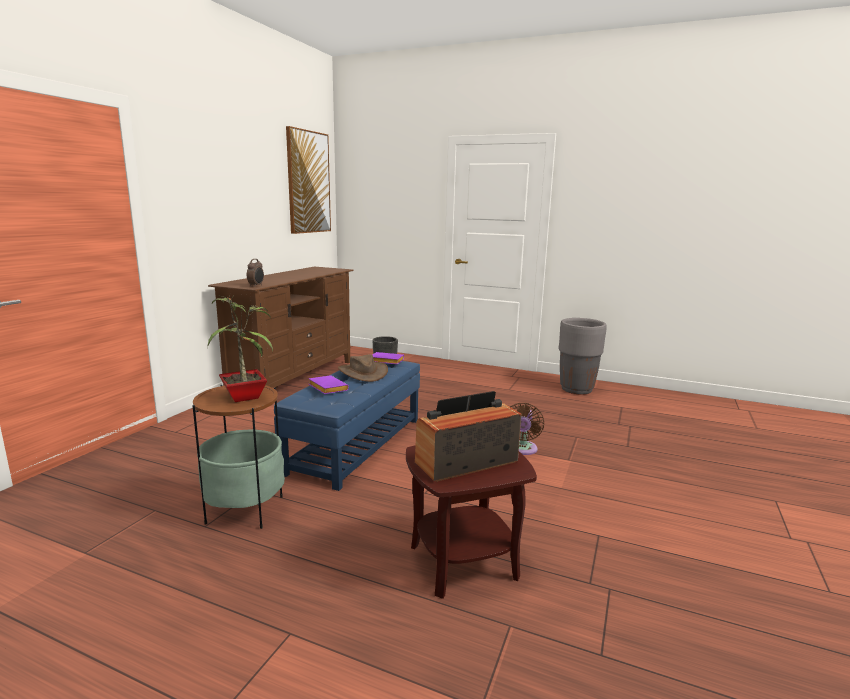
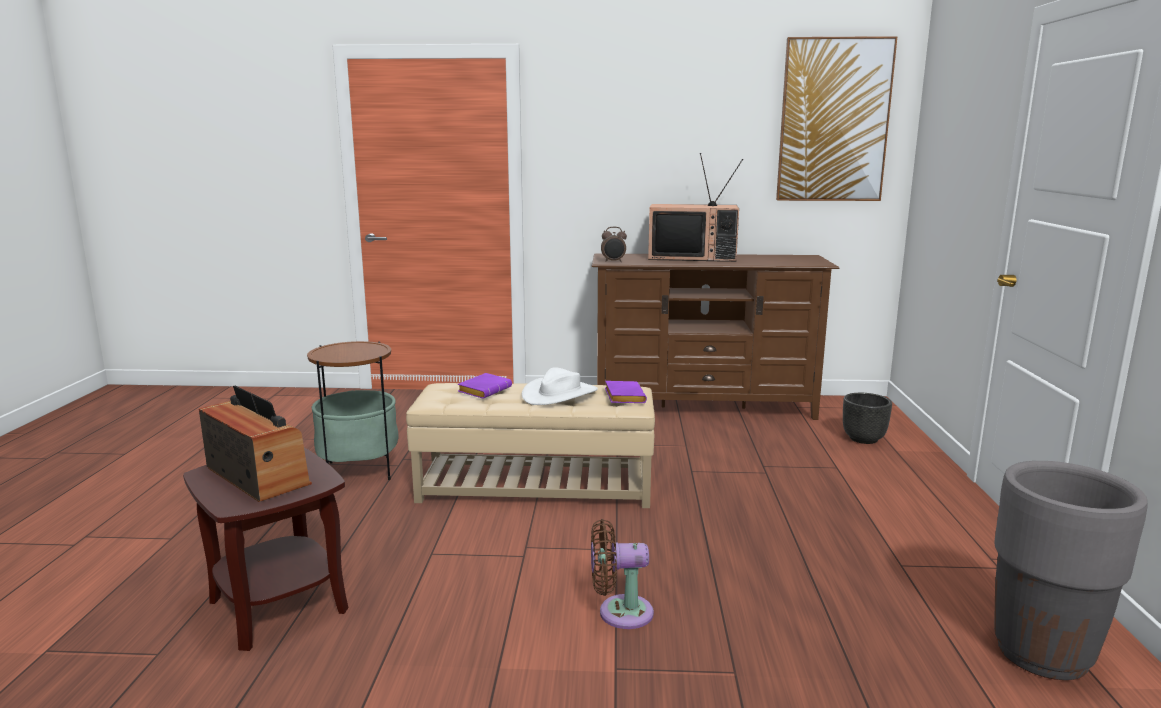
camera: 70 degrees right, 0 degrees up
(246, 396) = (351, 354): potted plant -> none
(276, 276) = (693, 257): none -> television
(356, 445) = (535, 486): blue ottoman -> beige ottoman
(363, 373) = (559, 394): brown hat -> white hat

